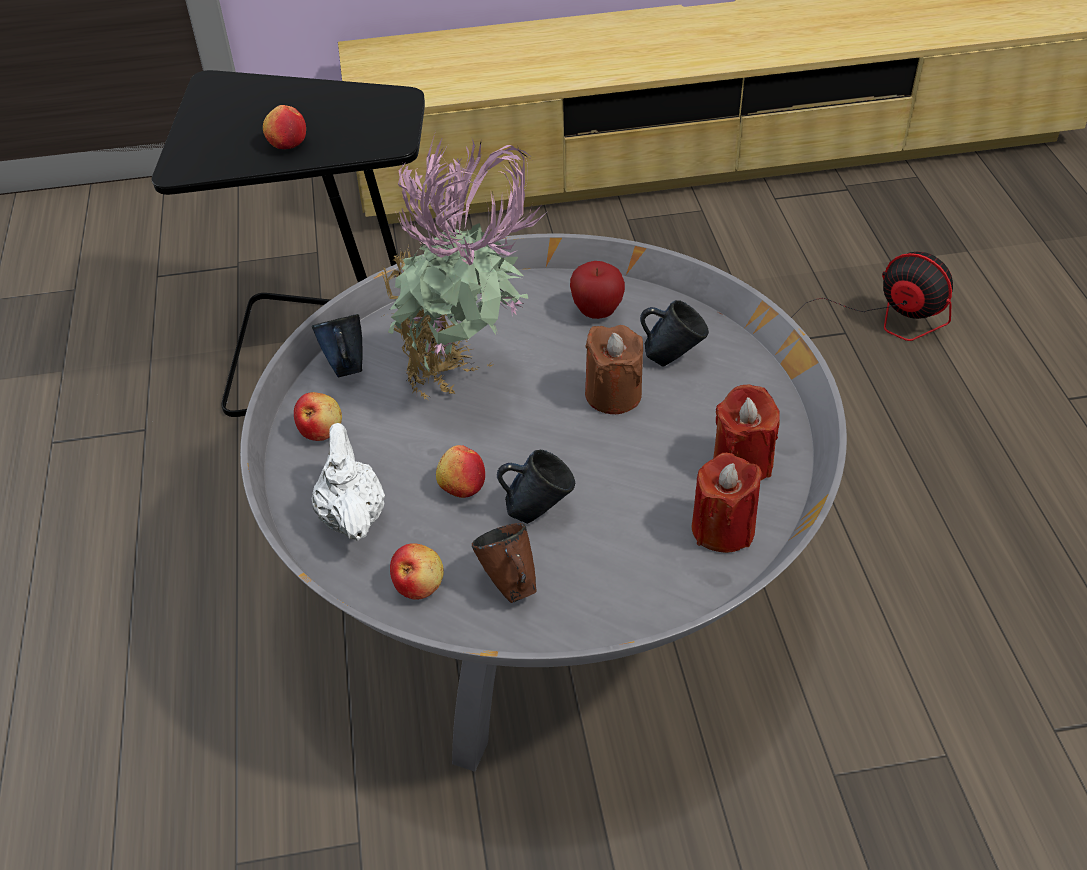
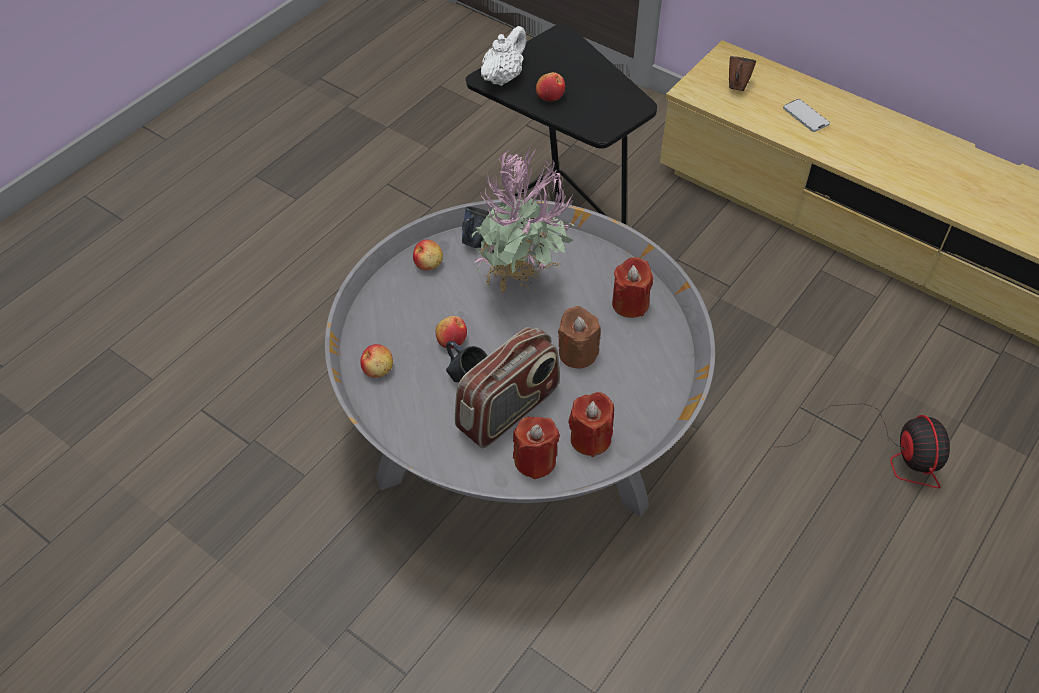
camera: 45 degrees right, 5 degrees up
(352, 515) = (391, 315): white teapot -> white teapot (503, 77)
(509, 585) = (412, 402): brown mug -> brown mug (737, 86)
(511, 61) = (805, 116): none -> phone
(597, 312) = (630, 304): apple -> red candle
(625, 503) = (509, 410): none -> radio
(672, 357) = (633, 358): blue mug -> none

